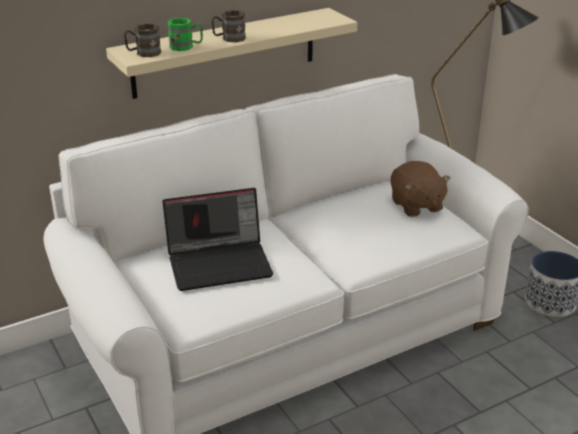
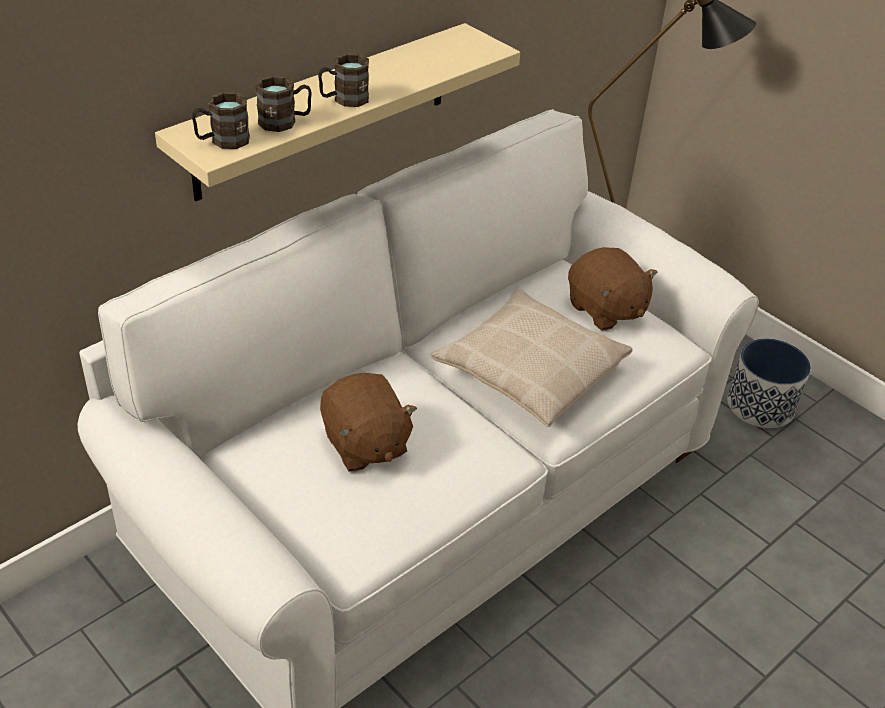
camera: 15 degrees left, 10 degrees up
(186, 47) = (285, 122): green mug -> brown mug
(220, 263) = (364, 444): laptop -> brown plush toy
(349, 233) = (530, 369): none -> beige pillow

